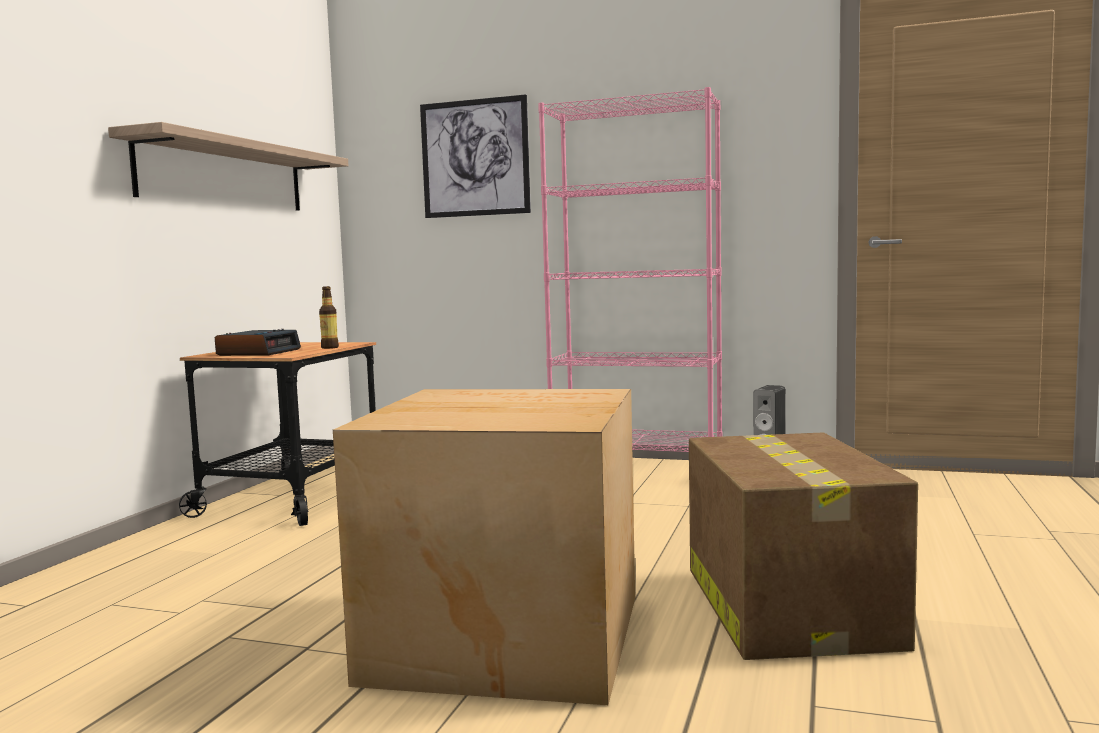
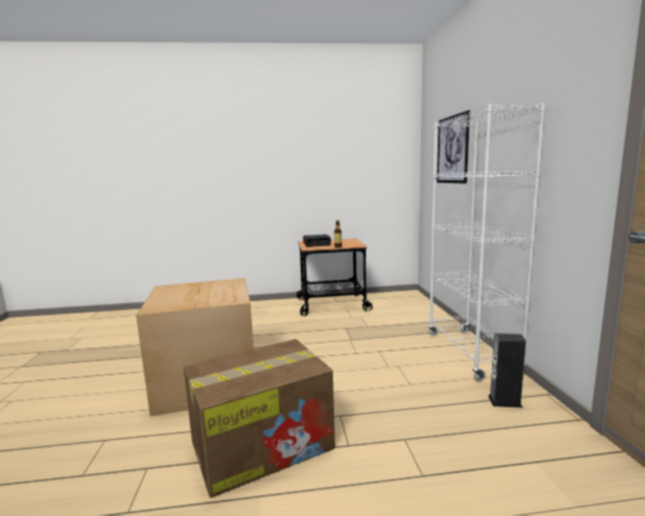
camera: 65 degrees right, 5 degrees up
(224, 176) = (335, 168): shelf -> none
(637, 467) = (471, 353): pink bookcase -> white bookcase

